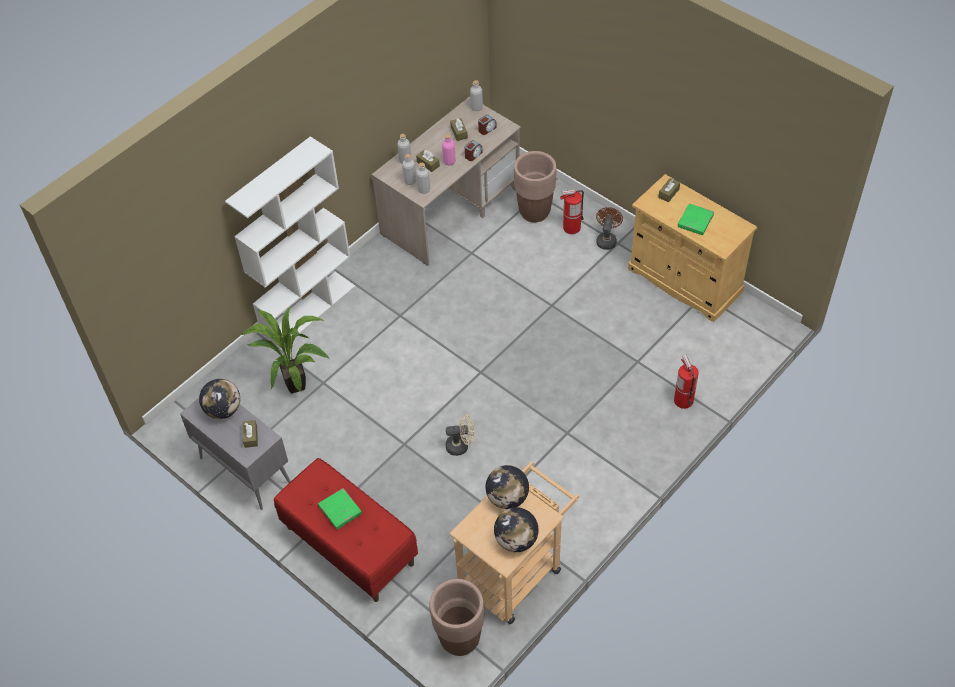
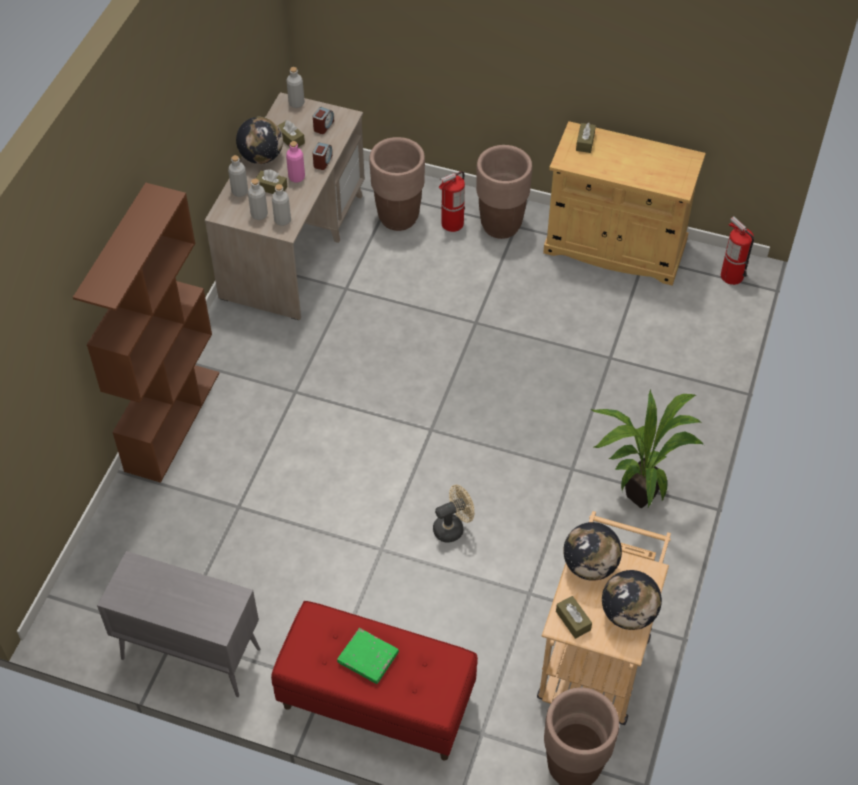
camera: 25 degrees left, 0 degrees up
(223, 410) = (156, 580): globe -> globe (261, 157)
(251, 436) = (211, 603): brown tissue box -> brown tissue box (573, 620)
(295, 383) = (201, 519): potted plant -> potted plant (636, 493)
(308, 309) = (172, 420): white bookcase -> brown bookcase
(606, 239) = (501, 225): brown fan -> brown planter
(683, 400) = (685, 386): fire extinguisher -> fire extinguisher (731, 276)
(695, 221) = (633, 166): green book -> none

